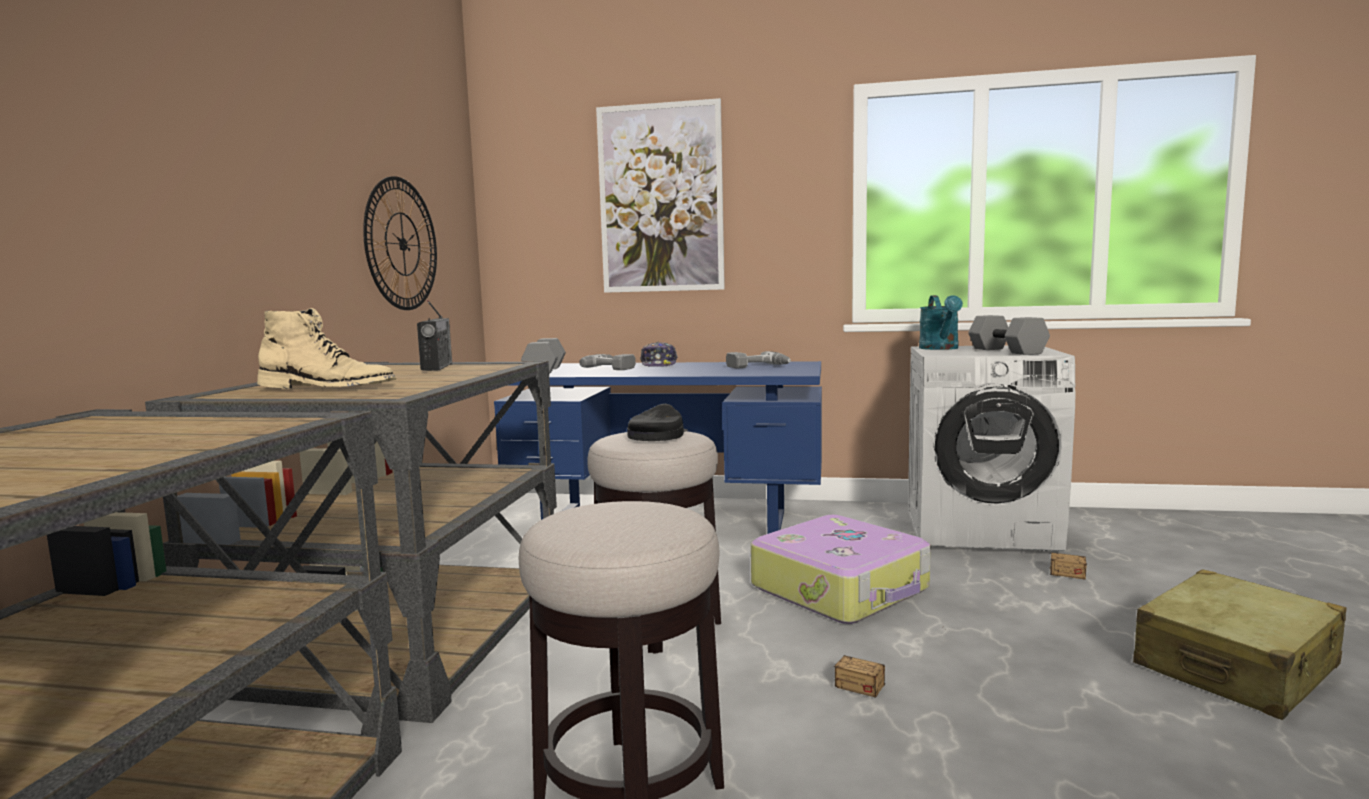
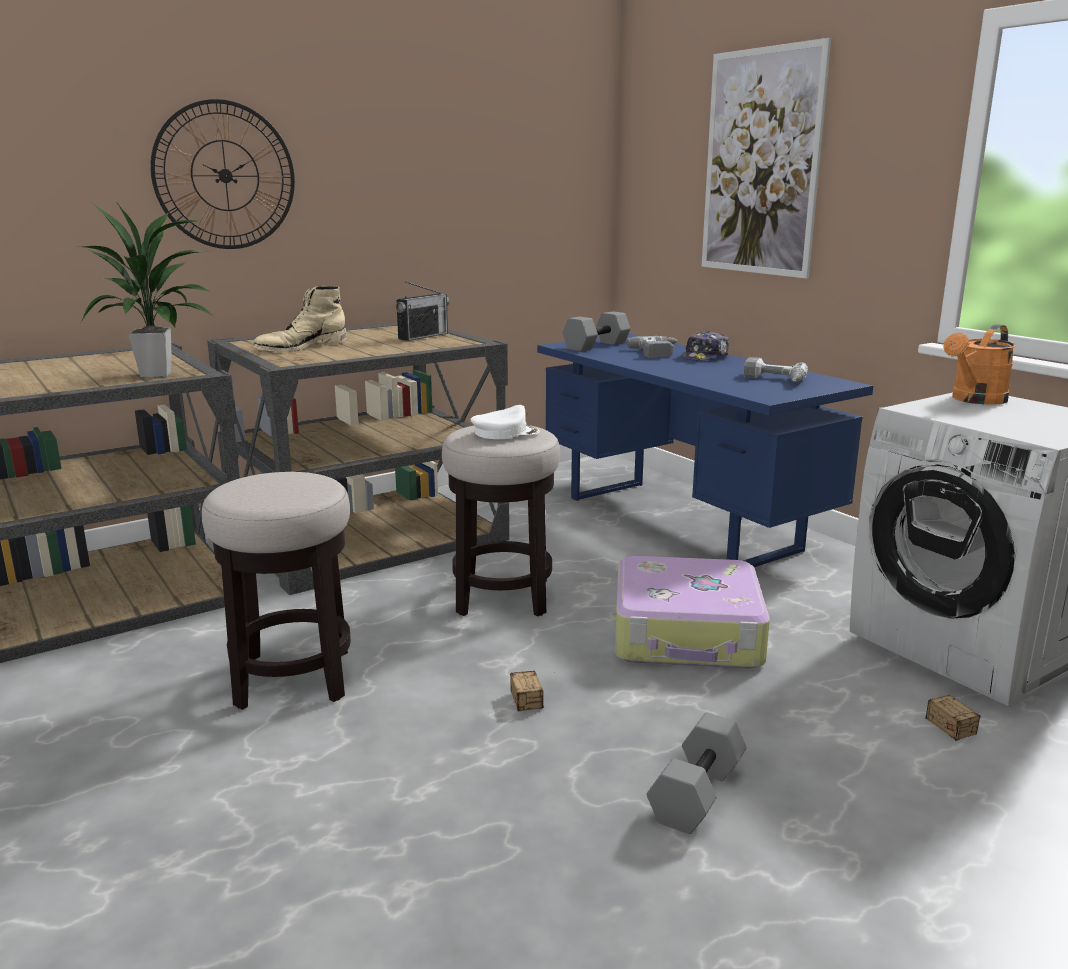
camera: 45 degrees right, 10 degrees up
(244, 428) = (157, 374): none -> potted plant
(327, 388) = (300, 347): beige boot -> beige boot turned 90 degrees clockwise
(402, 244) = (491, 213): wall clock -> wall clock (225, 175)
(657, 435) = (505, 432): black cap -> white cap
(941, 348) = (974, 400): turquoise watering can -> orange watering can
(1005, 351) = (1016, 422): grey dumbbell -> grey dumbbell (695, 792)
(1236, 667) = (881, 876): beige suitcase -> none

